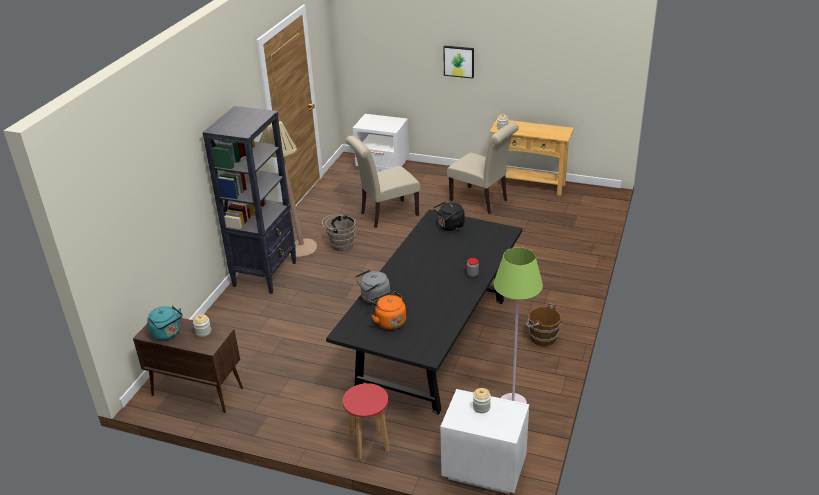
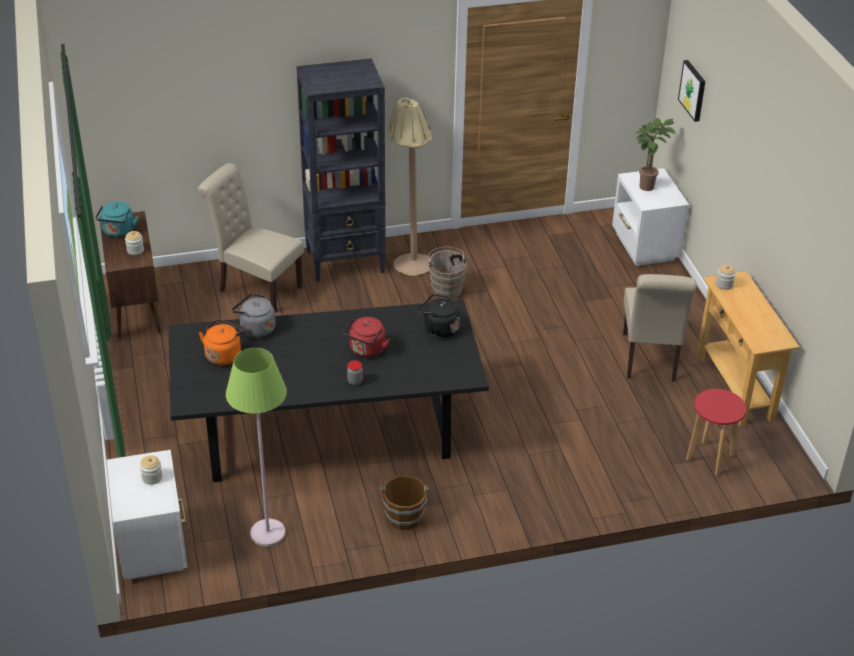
camera: 55 degrees right, 5 degrees up
(369, 445) = (136, 451): red stool -> red stool (709, 458)
(374, 123) = (646, 185): none -> potted plant
(386, 215) = (538, 295): beige chair -> beige chair (256, 287)
(444, 260) = (366, 350): none -> red kettle
(459, 61) = (738, 163): picture -> picture (693, 90)

